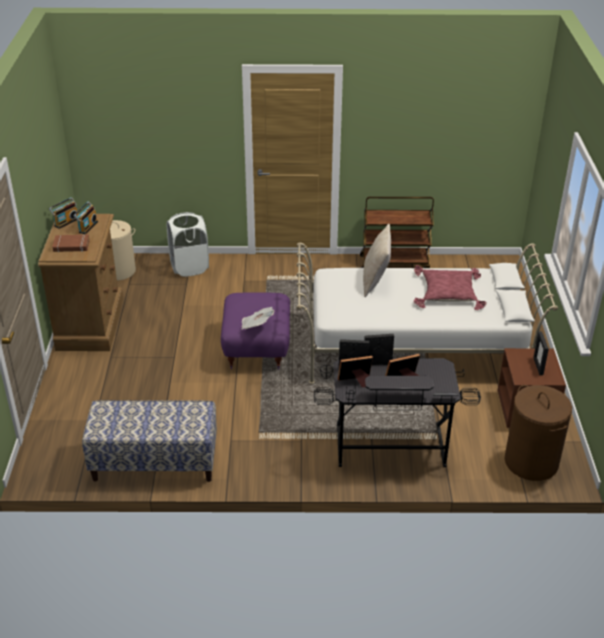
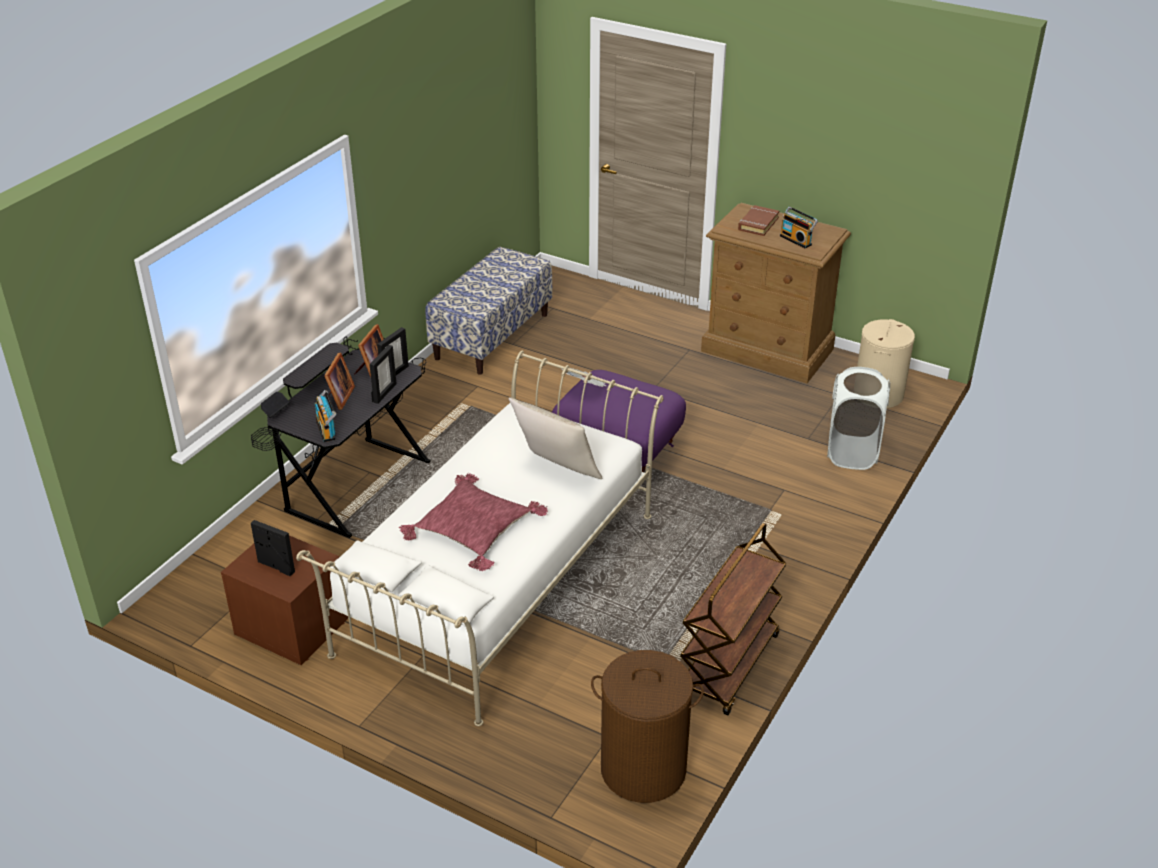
camera: 120 degrees right, 0 degrees up
(66, 222) = (820, 230): radio -> radio (327, 429)
(530, 462) = (216, 580): brown laundry basket -> brown laundry basket (643, 769)

